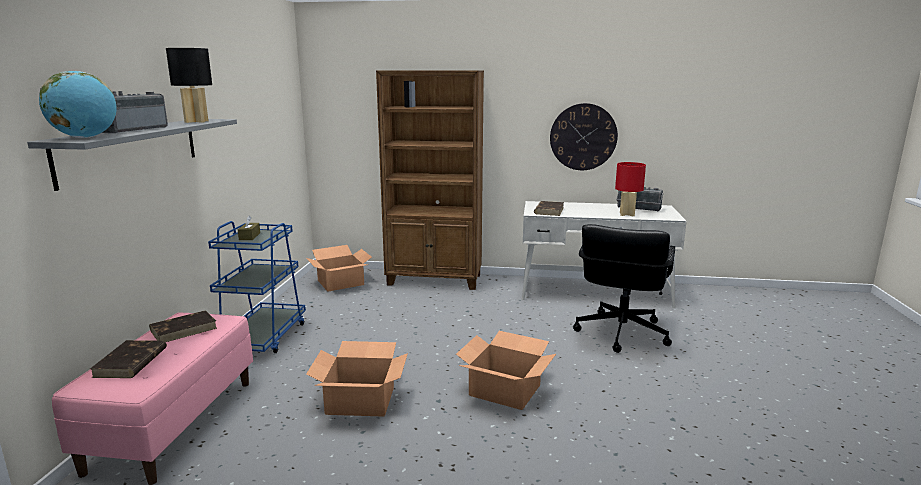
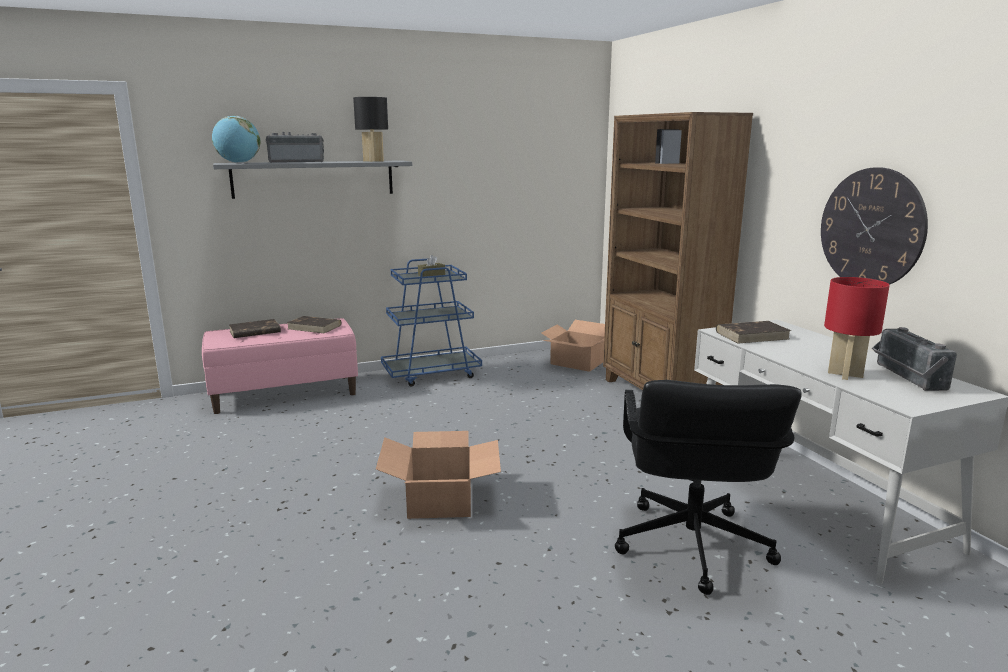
camera: 60 degrees right, 0 degrees up
(360, 400) = (363, 439): cardboard box -> none
(620, 333) = (690, 546): black office chair -> black office chair turned 75 degrees counterclockwise

